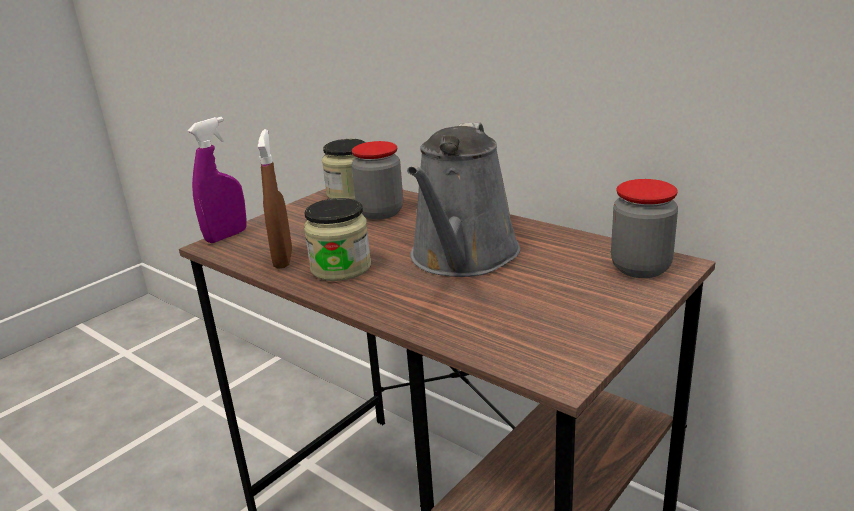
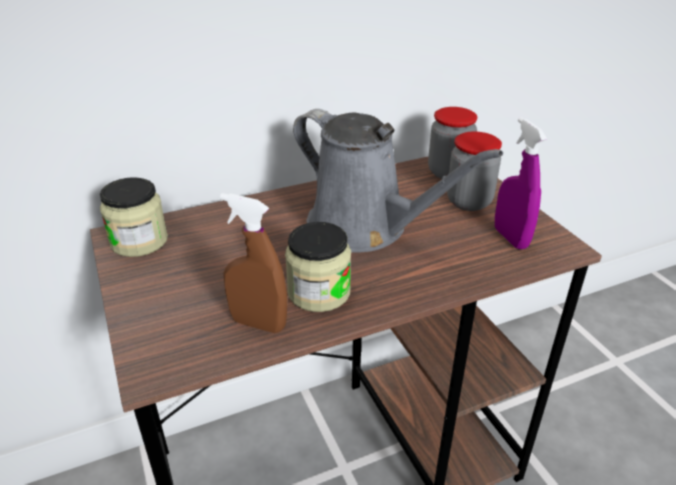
camera: 65 degrees left, 10 degrees up
(226, 236) = (139, 354): purple spray bottle -> purple spray bottle (510, 238)
(380, 212) = (217, 238): jar -> jar (469, 201)

